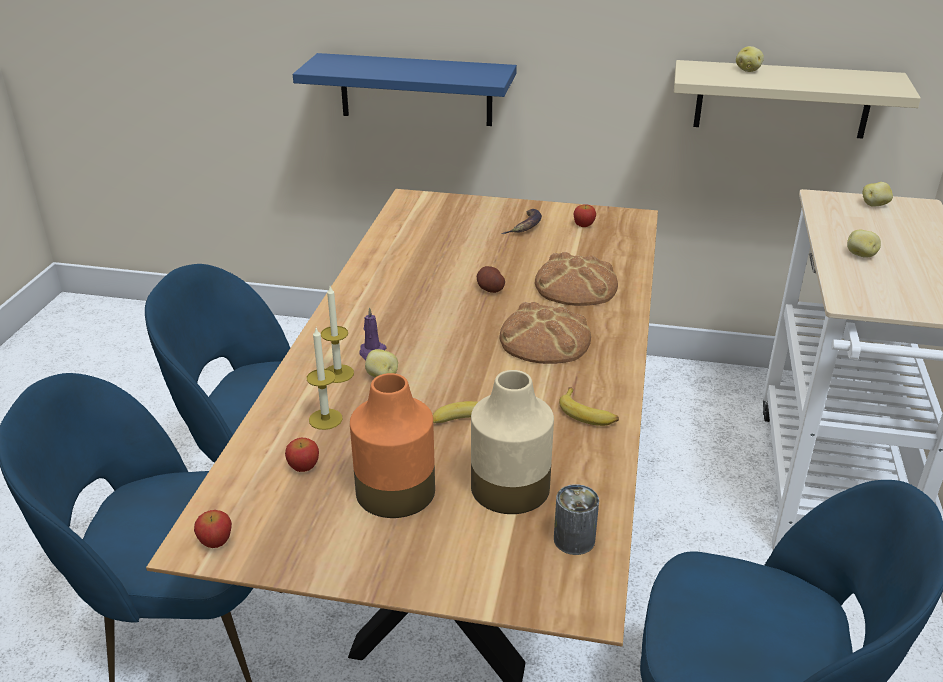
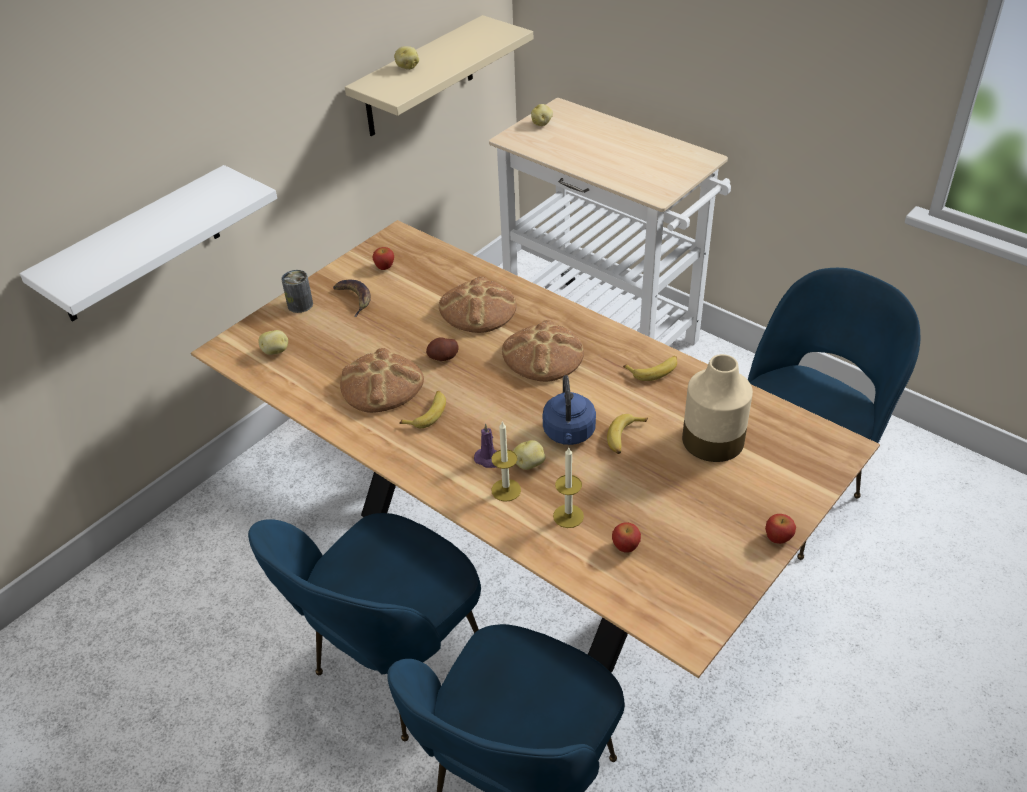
camera: 60 degrees left, 10 degrees up
(216, 542) = (691, 623): apple -> apple (778, 538)
(396, 491) = (685, 501): orange vase -> none
(408, 304) = (427, 413): none -> banana
(416, 90) = (138, 246): blue shelf -> white shelf
(426, 272) = (381, 385): none -> bread
(441, 387) = (569, 434): none -> blue kettle
(574, 539) = (782, 429): can -> can (300, 304)
(860, 255) = (604, 162): potato -> potato (276, 351)

